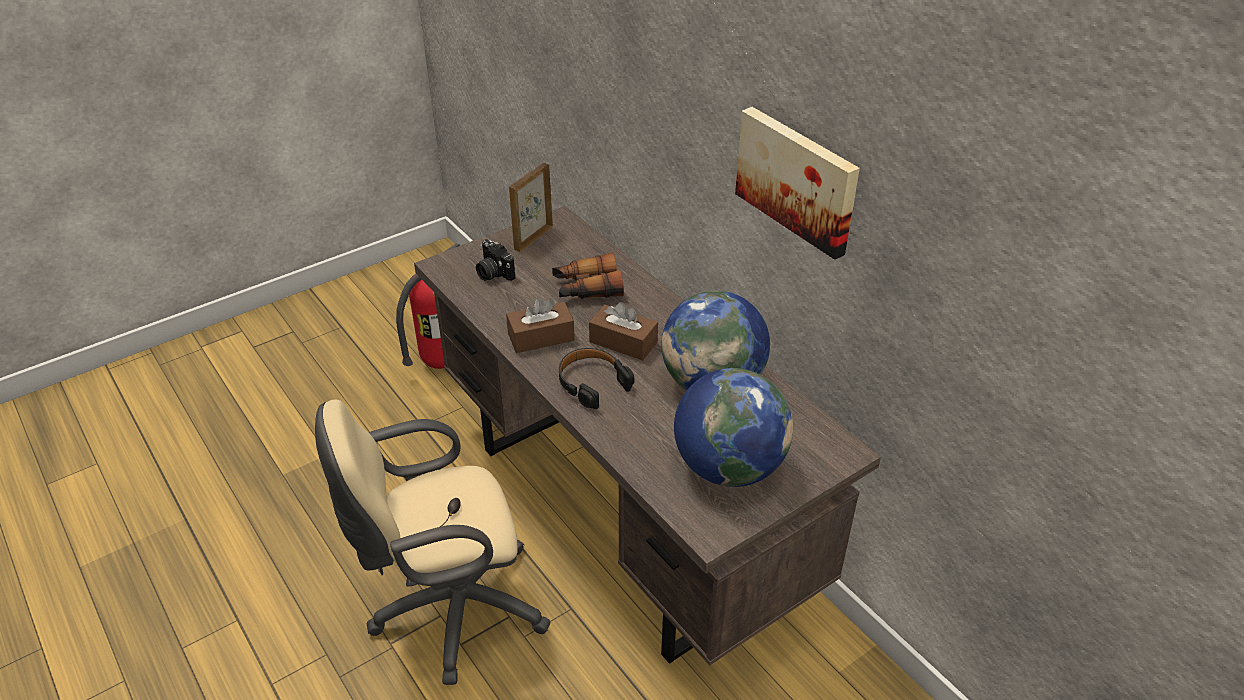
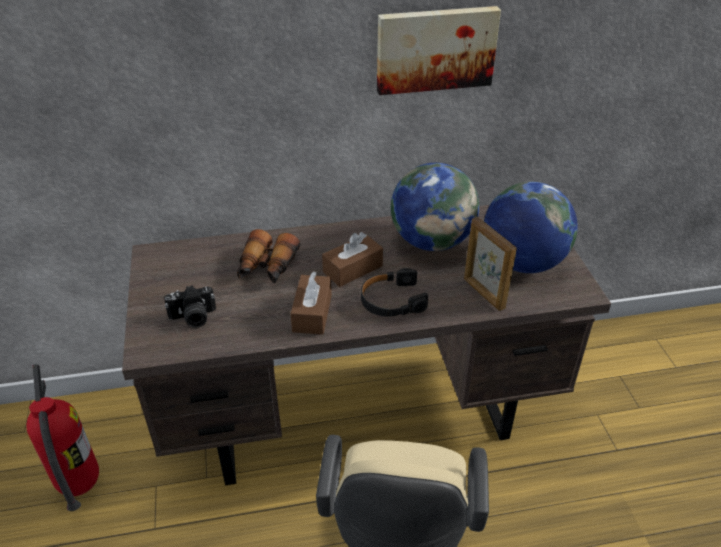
camera: 65 degrees left, 0 degrees up
(532, 238) = (163, 278): picture frame -> picture frame (483, 294)

